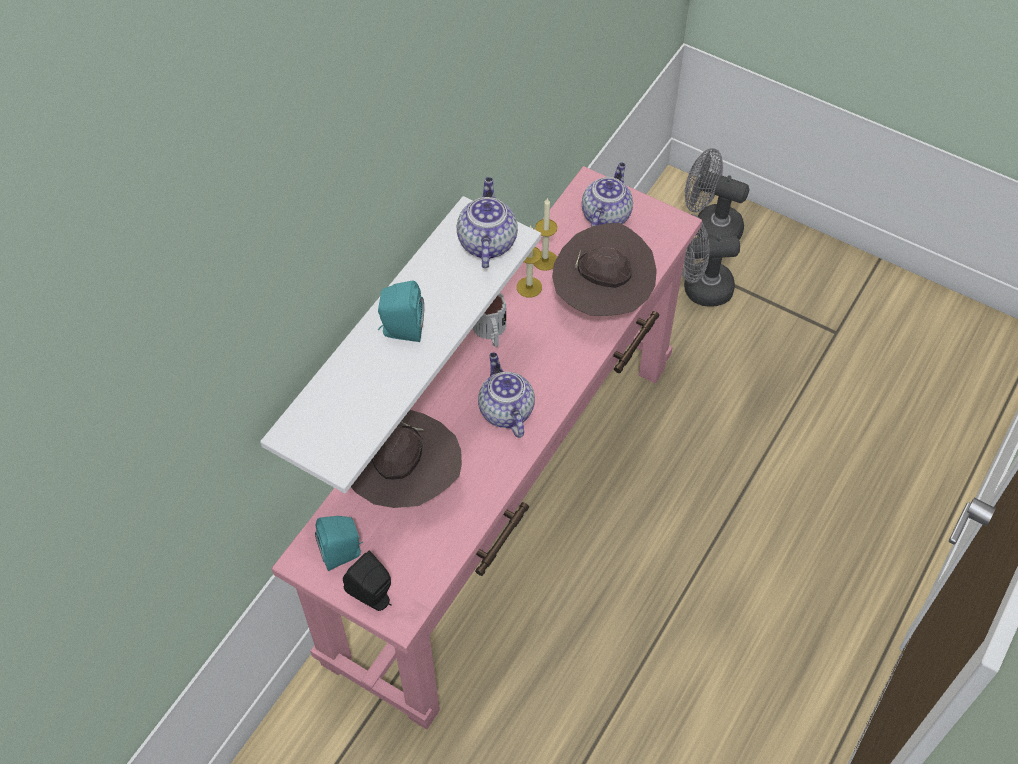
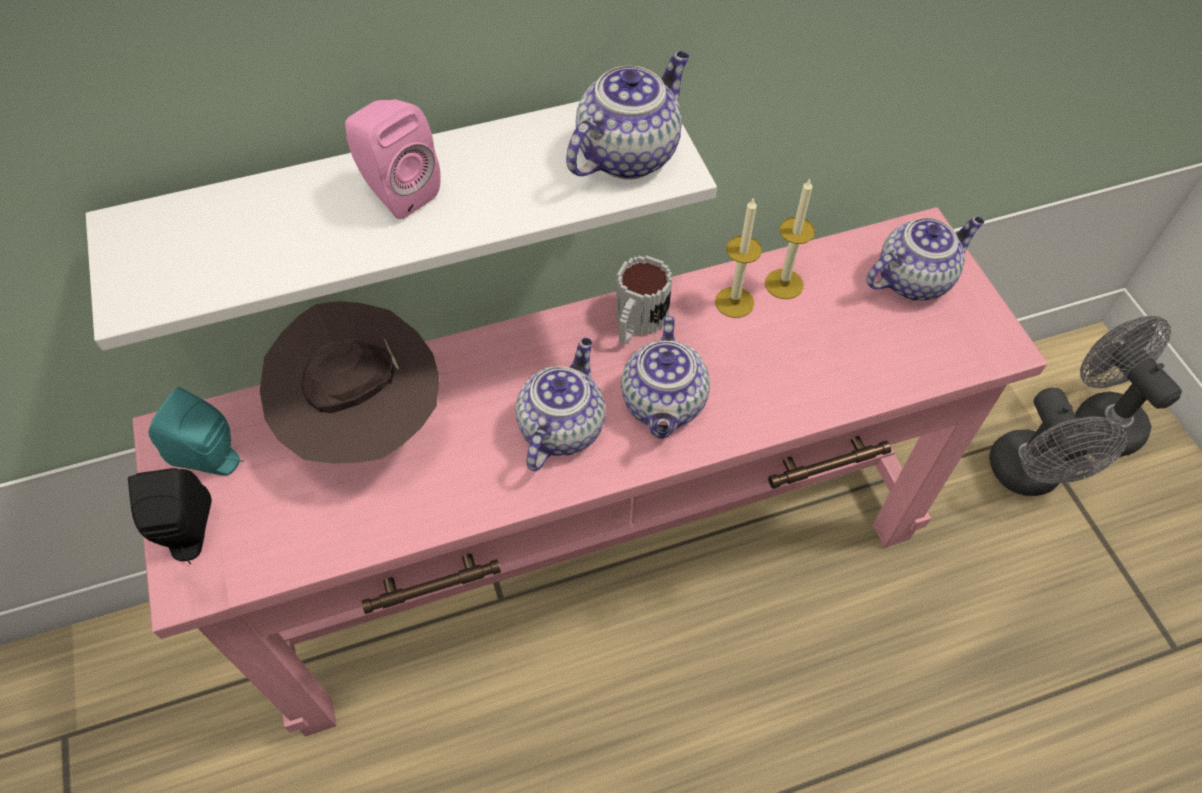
camera: 40 degrees right, 0 degrees up
(401, 330) = (397, 192): turquoise speaker -> pink speaker
(544, 364) = (664, 405): none -> teapot
(602, 298) = (815, 374): brown hat -> none
(699, 288) = (1029, 477): grey fan -> grey fan turned 135 degrees counterclockwise

